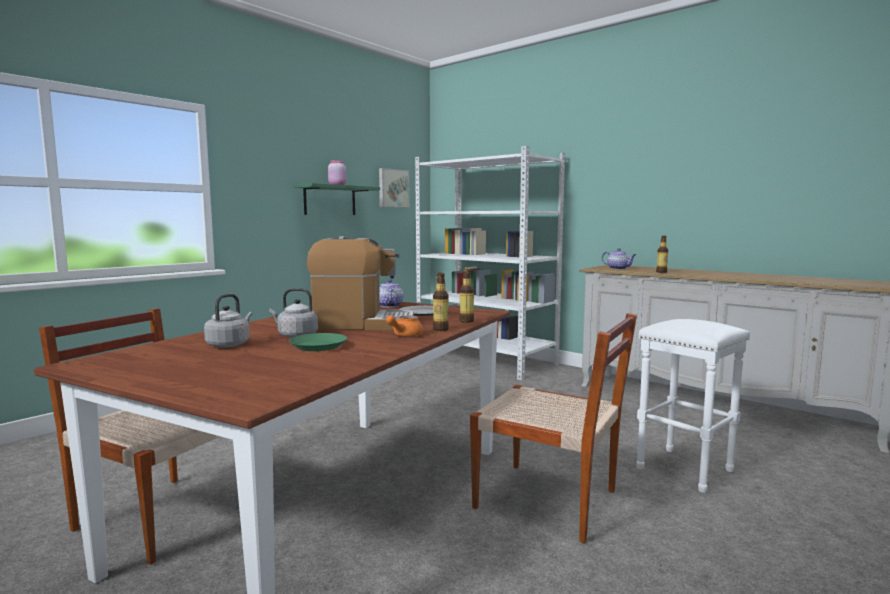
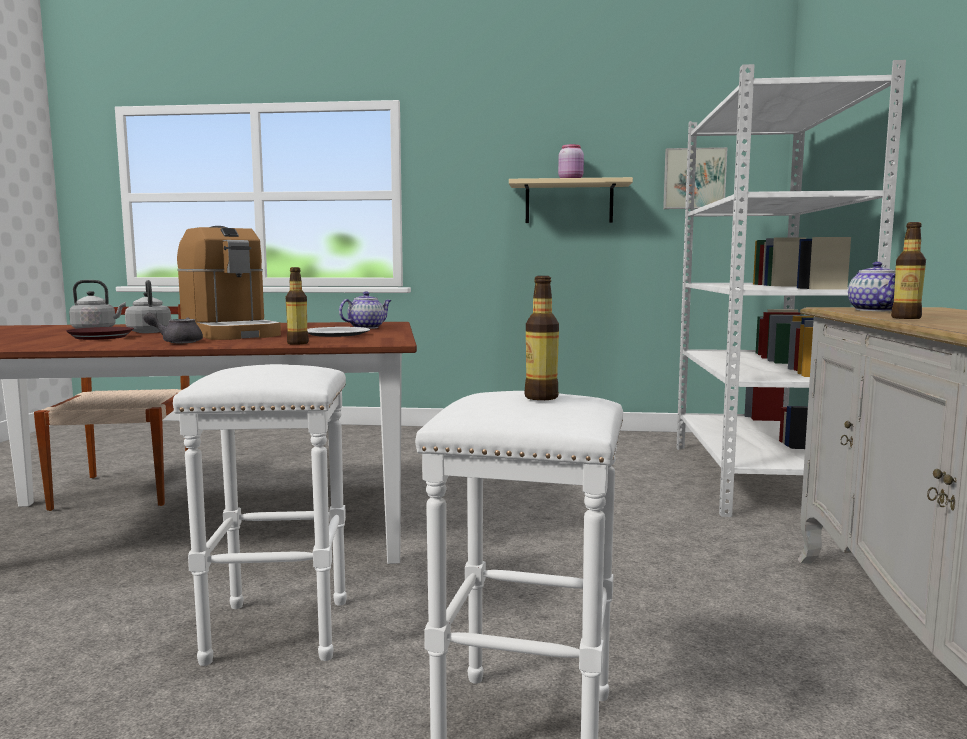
camera: 55 degrees right, 0 degrees up
(318, 346) = (100, 337): green plate -> brown plate
(330, 200) = (569, 202): green shelf -> beige shelf
(404, 335) = (177, 342): orange teapot -> grey teapot
(440, 329) = (228, 343): bottle -> bottle (541, 397)
(549, 502) = (274, 632): chair -> white stool

